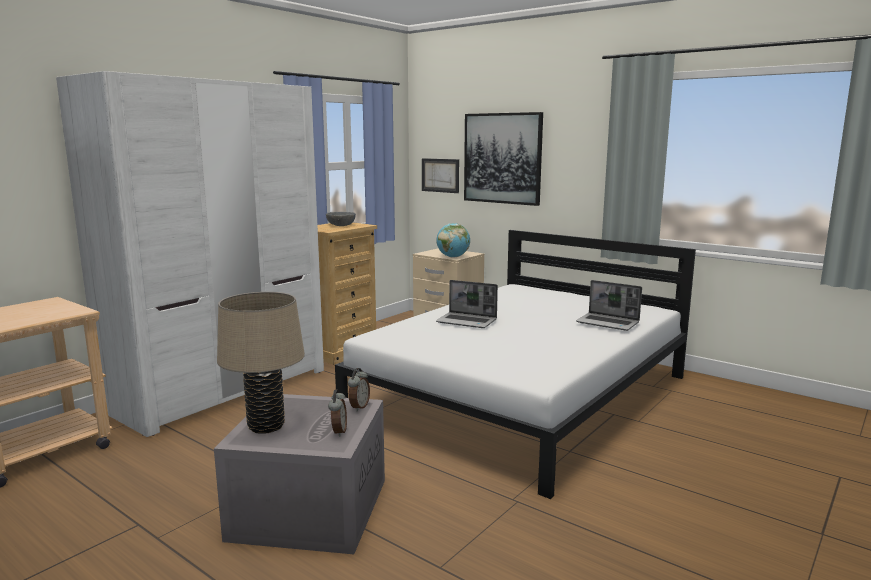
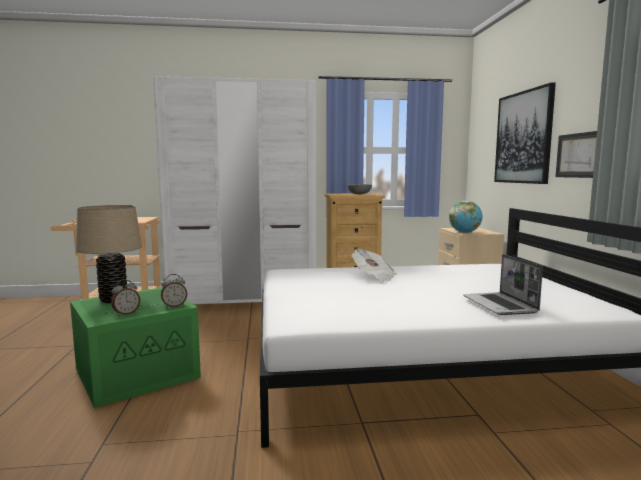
camera: 45 degrees right, 5 degrees down
(308, 507) = (138, 372): grey storage box -> green storage box
(440, 175) = (484, 160): picture -> picture (578, 155)
(467, 321) = (374, 277): laptop -> newspaper

